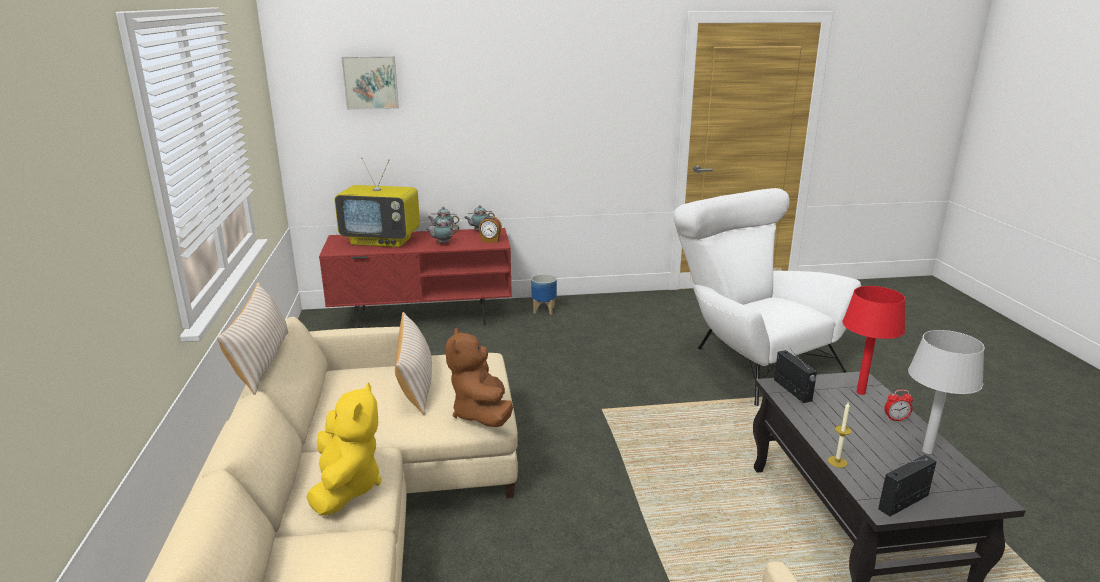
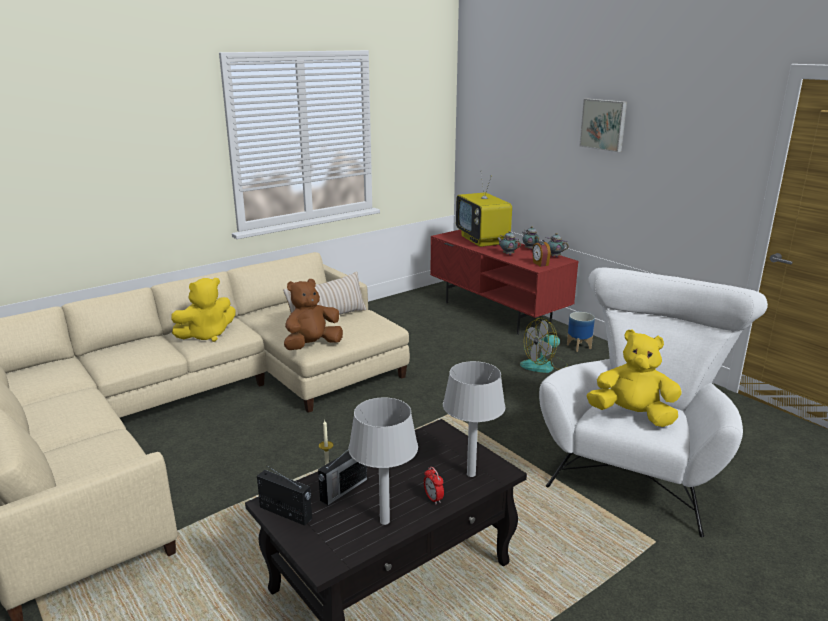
camera: 60 degrees right, 0 degrees up
(262, 361) = (256, 263): beige pillow -> none
(370, 82) = (508, 113): picture -> picture (604, 124)
(560, 336) = (544, 365): none -> fan
(780, 311) = (632, 415): none -> yellow plush toy
(793, 390) = (436, 438): radio -> radio (343, 490)
(860, 393) = (470, 474): red table lamp -> grey table lamp

